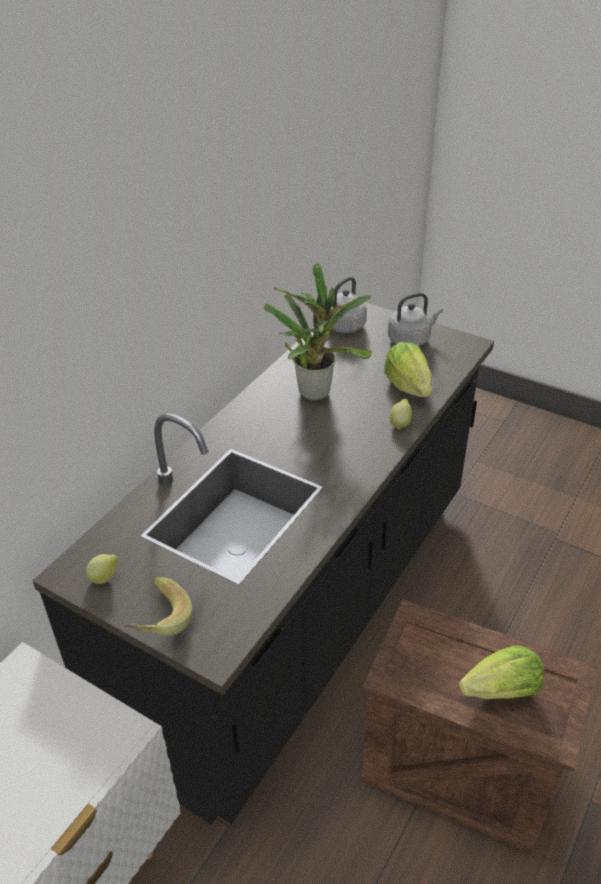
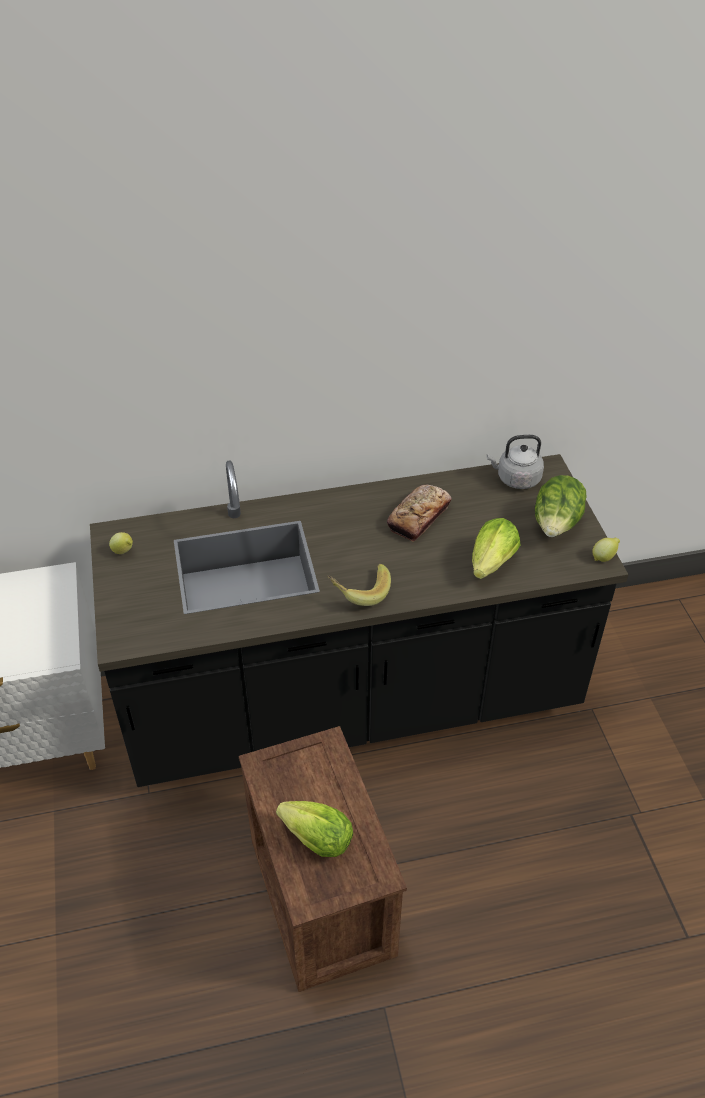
camera: 45 degrees right, 5 degrees up
(156, 621) = (115, 599): banana -> banana (359, 591)
(315, 389) = (418, 517): potted plant -> bread
(400, 423) = (441, 586): lemon -> lemon (604, 557)
(411, 339) = (556, 525): grey kettle -> lettuce

